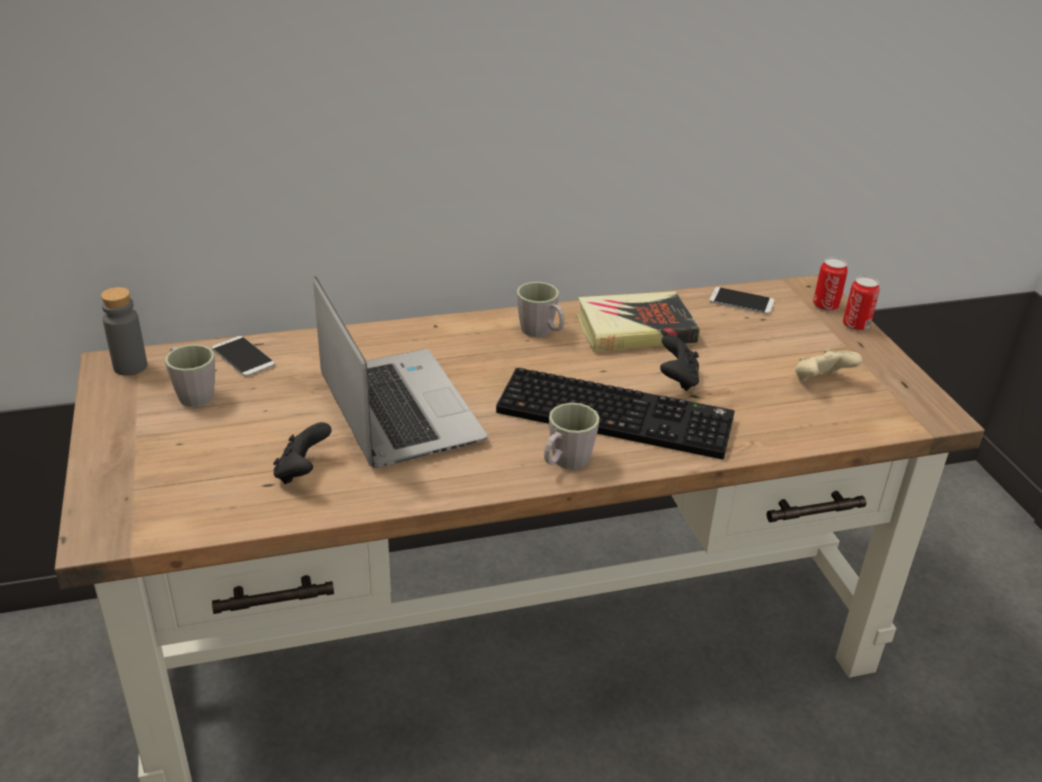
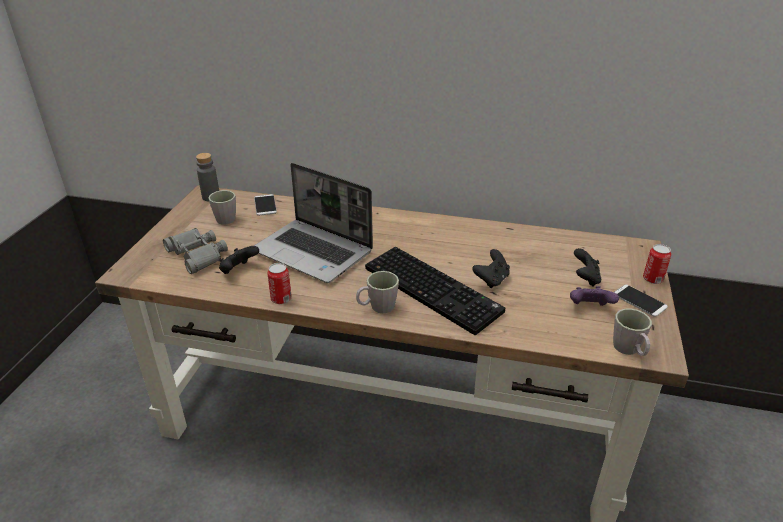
camera: 30 degrees right, 0 degrees up
(203, 468) = (196, 255): none -> grey binoculars
(396, 409) = (314, 252): laptop -> laptop turned 120 degrees clockwise
(541, 332) = (433, 231): grey mug -> grey mug (629, 350)
(635, 329) = (493, 243): book -> none
(741, 301) = (581, 244): phone -> phone (639, 301)
(784, 346) = (585, 278): none -> black game controller
(820, 382) = (589, 308): beige game controller -> purple game controller
(825, 305) = (641, 261): can -> can (281, 299)

